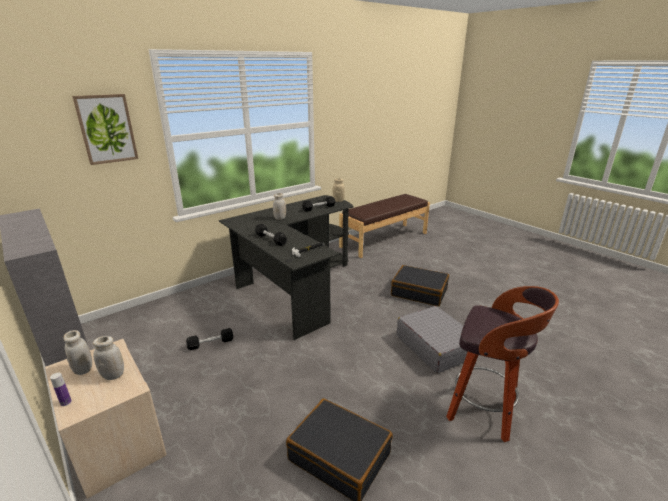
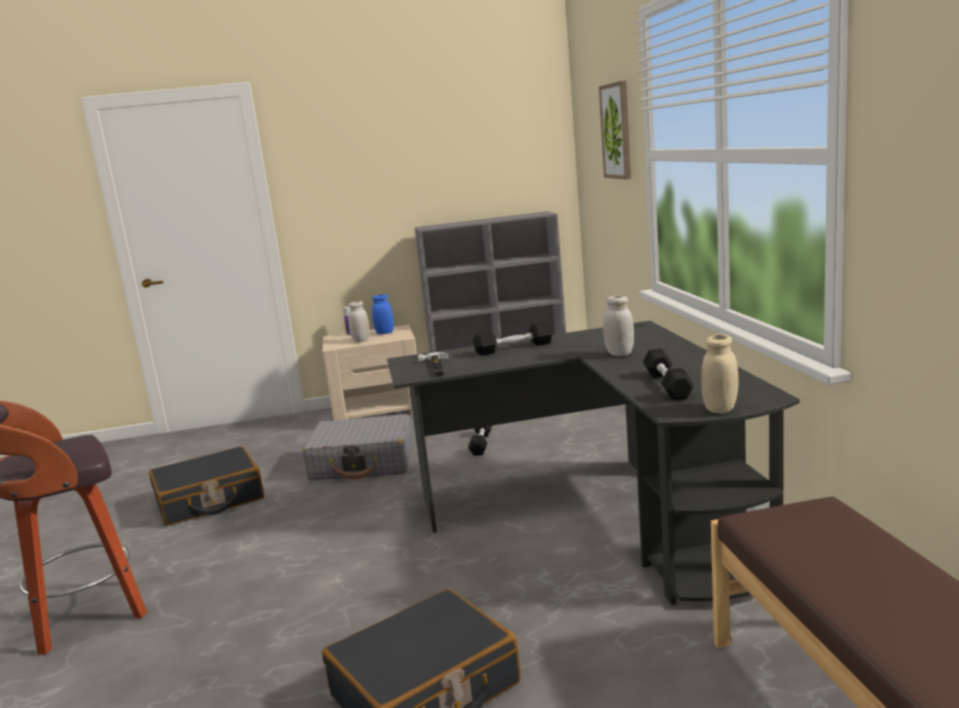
camera: 120 degrees right, 10 degrees down
(83, 369) = (384, 333): white jar -> blue jar
(435, 346) = (239, 628): grey suitcase -> grey suitcase (363, 463)

